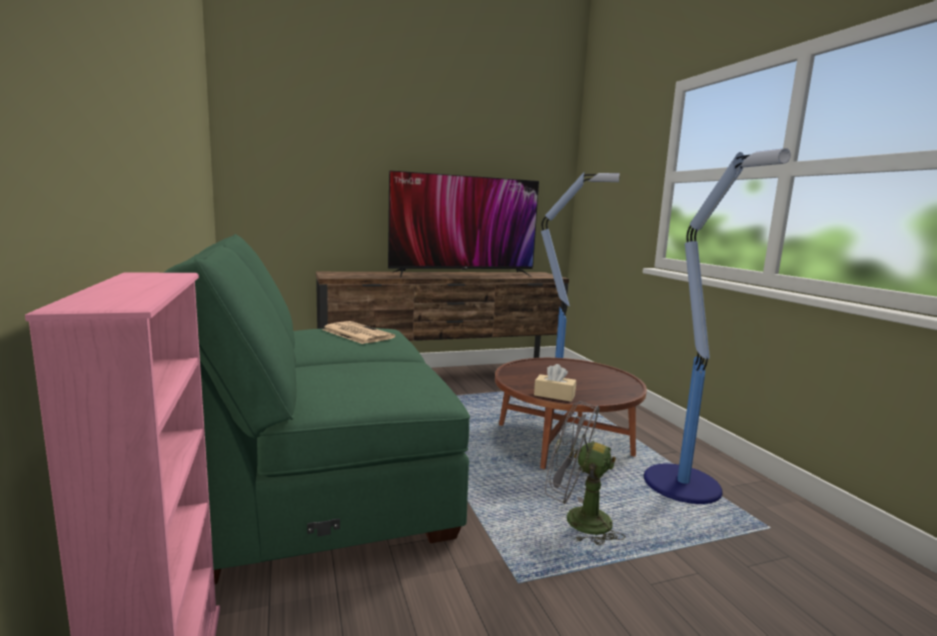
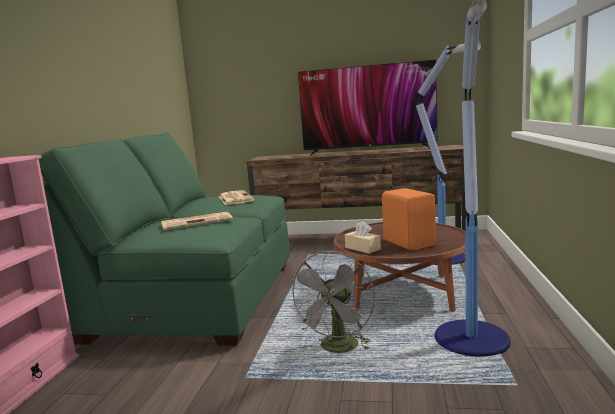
camera: 30 degrees right, 0 degrees up
(372, 372) = (197, 222): none -> newspaper
(577, 520) = (338, 349): grey fan -> grey fan turned 120 degrees counterclockwise
(588, 385) = (409, 243): none -> orange speaker

